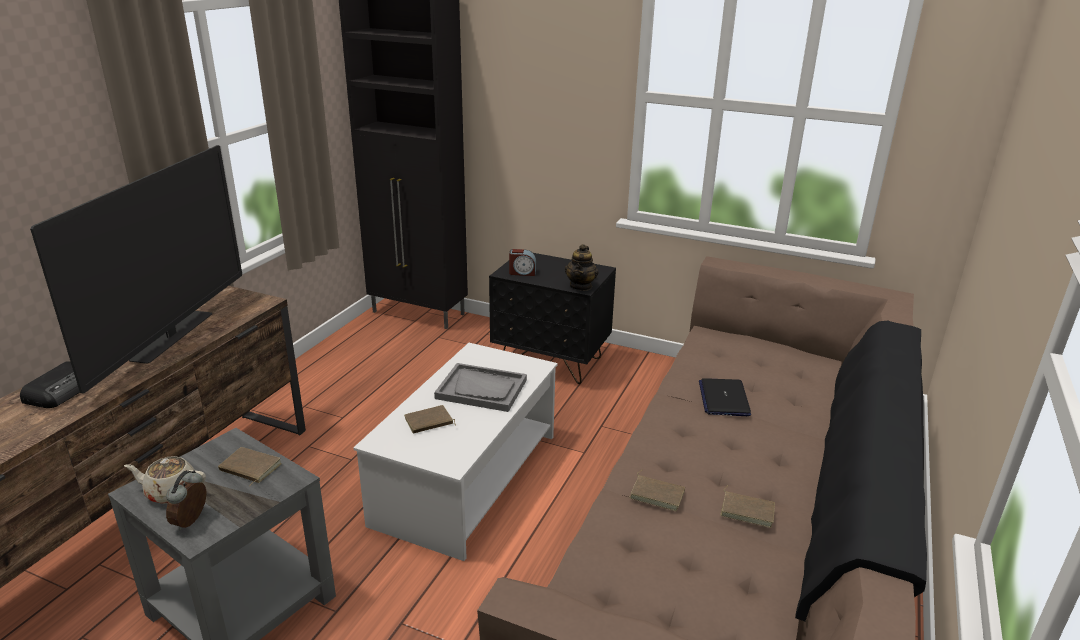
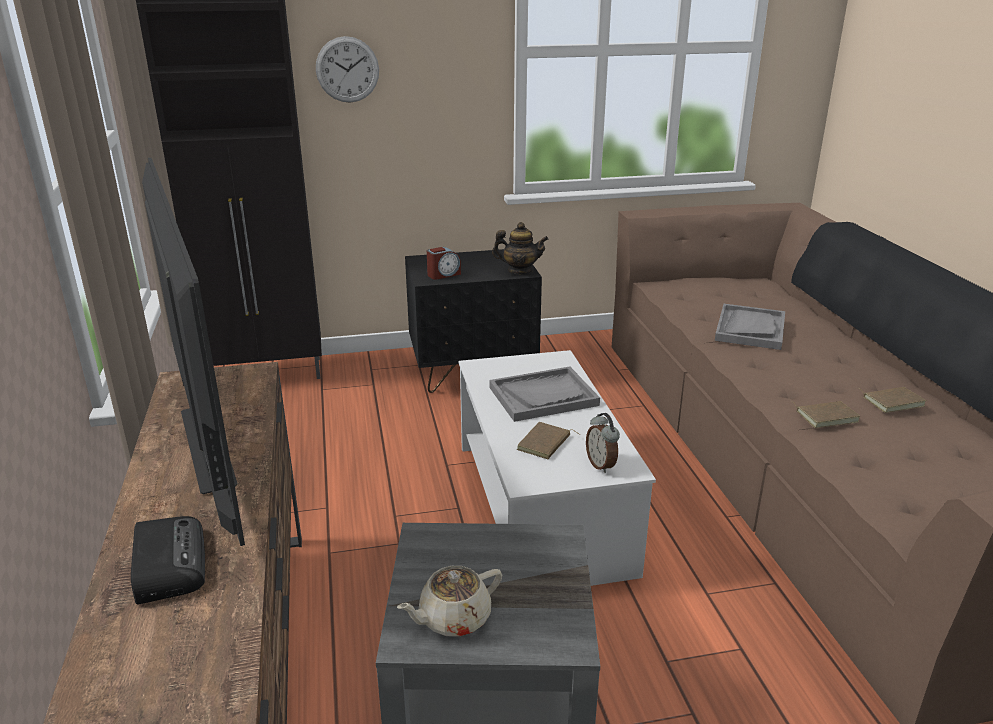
camera: 35 degrees left, 0 degrees up
(192, 521) = (534, 631): alarm clock -> alarm clock (601, 465)
(249, 468) = (497, 552): brown book -> none
(501, 93) = (347, 69): none -> wall clock
(581, 286) = (520, 271): teapot -> teapot turned 60 degrees counterclockwise
(723, 398) = (750, 329): laptop -> grey tray

